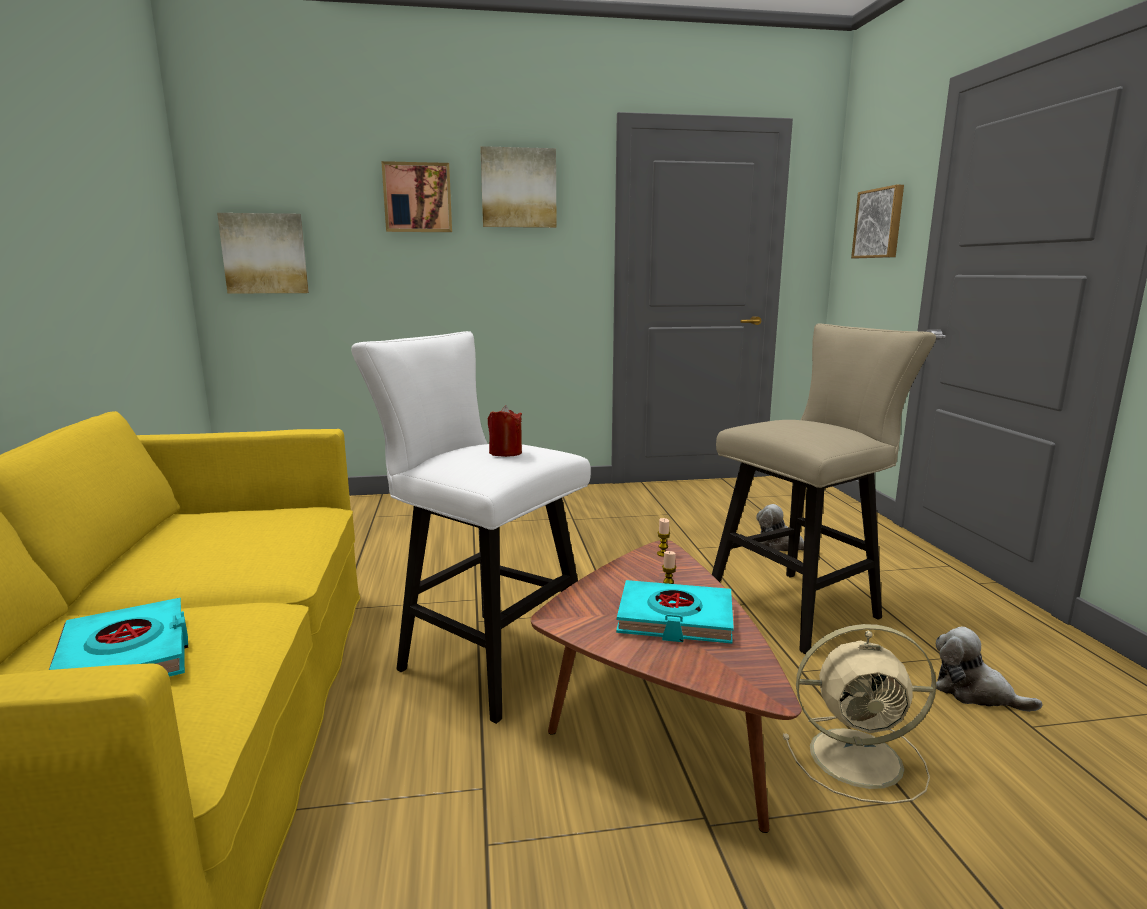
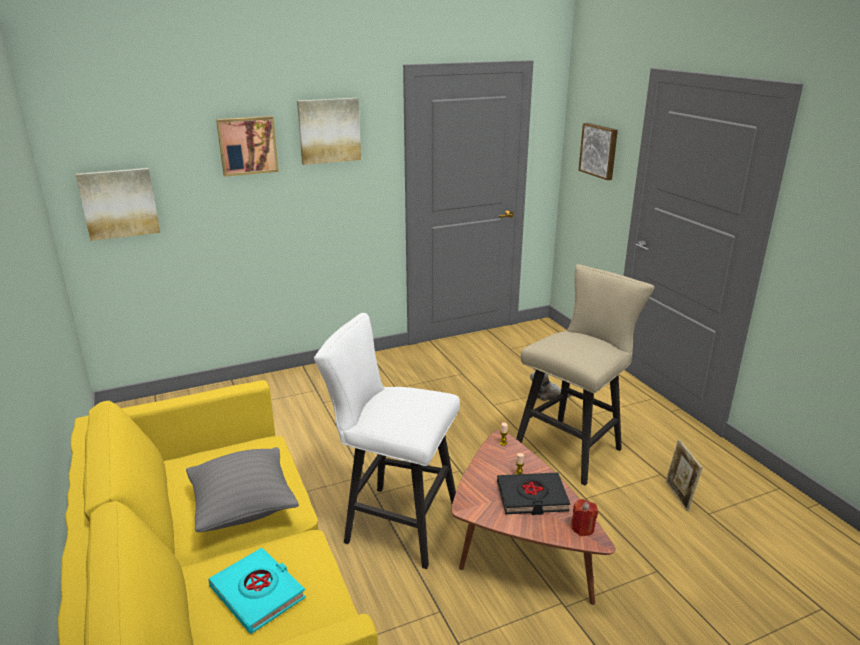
camera: 15 degrees left, 10 degrees up
(220, 563) = (243, 508): none -> grey pillow
(505, 453) = (414, 406): red candle -> red candle (582, 528)
(675, 619) = (532, 497): turquoise book -> black book
(860, 758) = (628, 551): beige fan -> none
(974, 692) = (678, 496): plush toy -> picture frame

